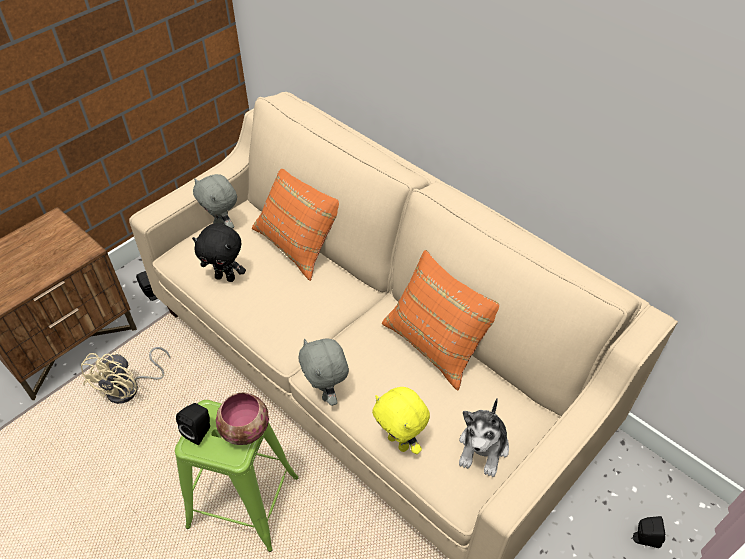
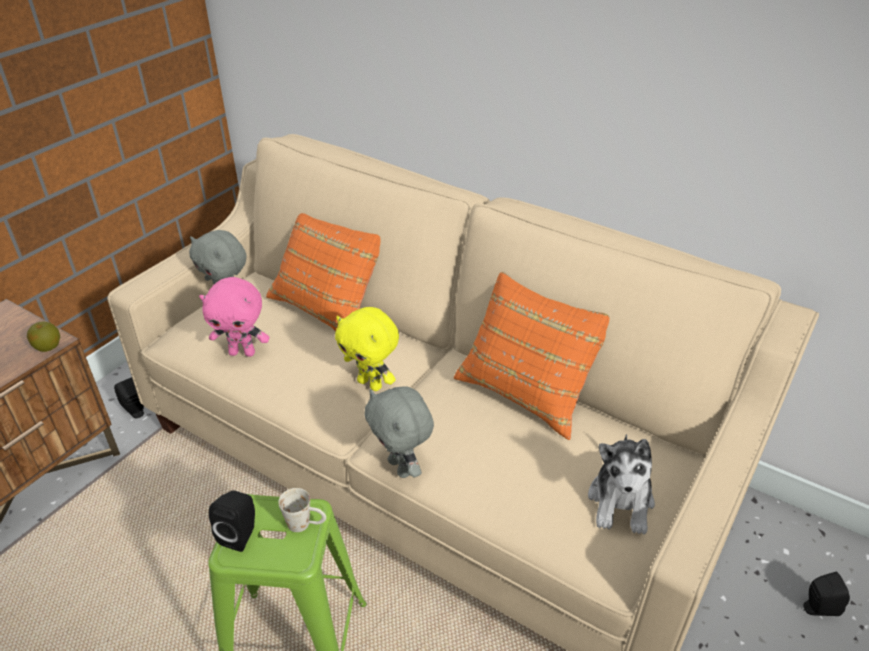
camera: 10 degrees left, 10 degrees down
(83, 255) = (48, 347): none -> apple
(130, 388) = (119, 526): beige fan -> none
(226, 277) = (243, 352): black plush toy -> pink plush toy
(246, 431) = (306, 524): bowl -> white mug
(399, 442) = (512, 511): yellow plush toy -> yellow plush toy (371, 384)

